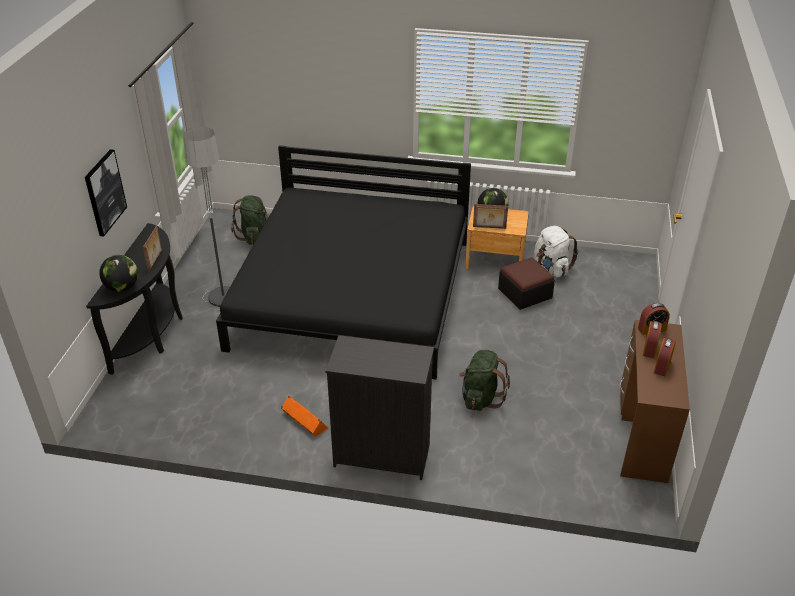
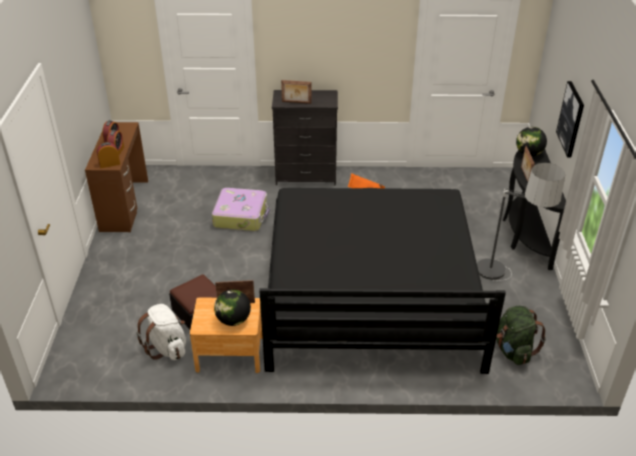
camera: 170 degrees right, 0 degrees up
(395, 350) = (296, 102): none -> picture frame
(480, 398) = (241, 216): green backpack -> suitcase

